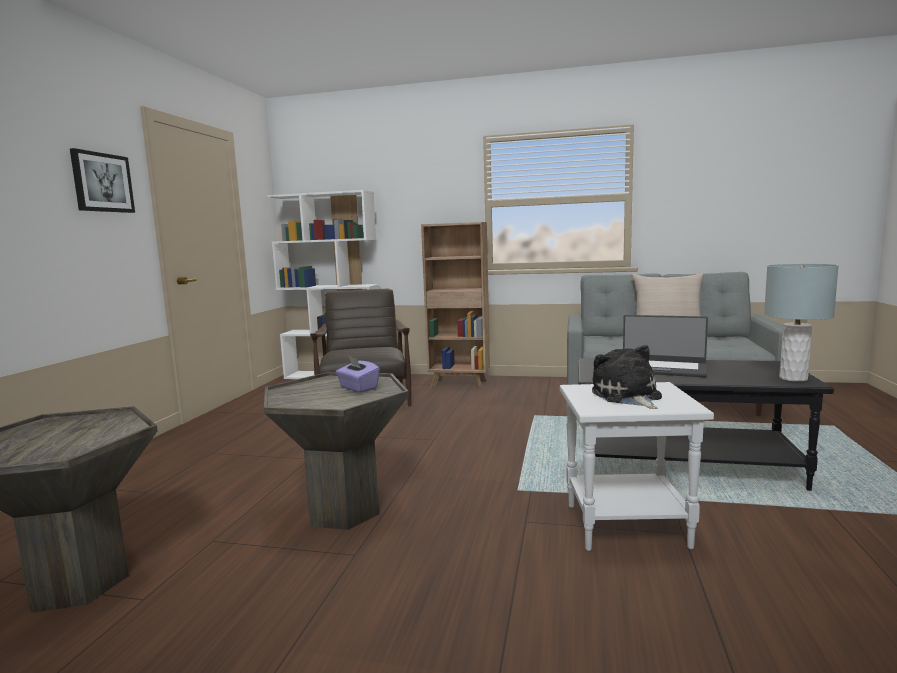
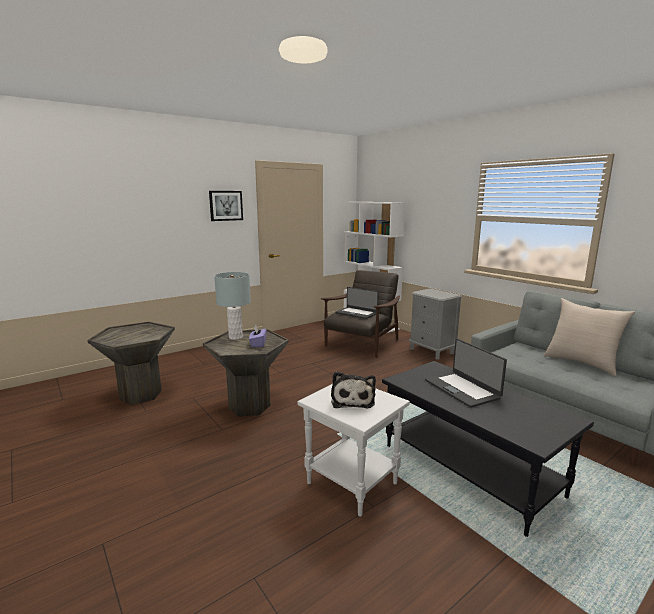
camera: 40 degrees right, 5 degrees up
(361, 349) = (356, 313): none -> laptop
(460, 384) = (432, 351): brown bookcase -> grey nightstand
(627, 396) = (352, 400): plush toy -> plush toy turned 150 degrees clockwise
(793, 378) = (537, 436): grey table lamp -> grey table lamp (236, 337)

